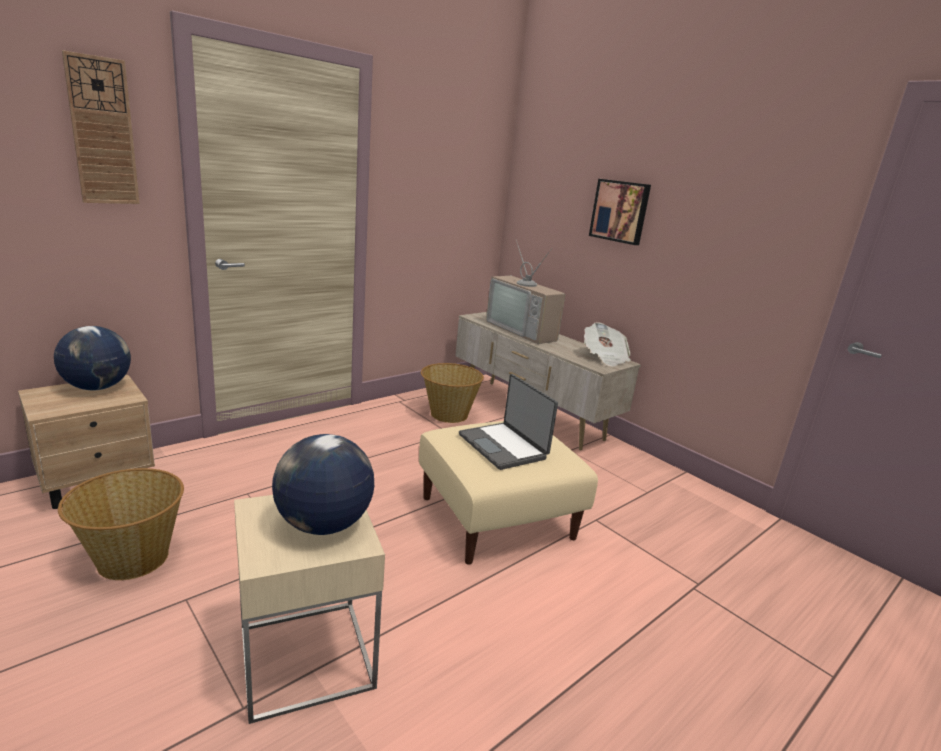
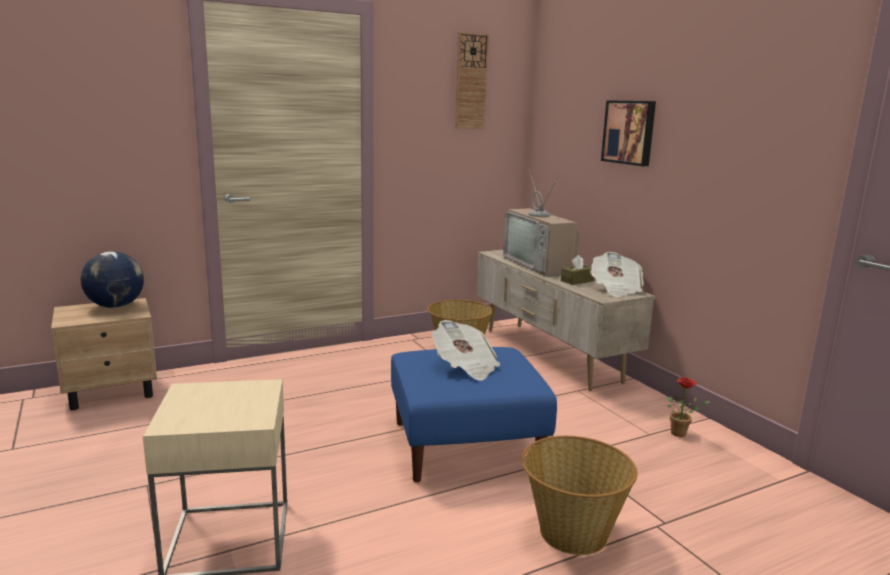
camera: 15 degrees right, 5 degrees down
(102, 132) = (128, 87): wall clock -> wall clock (471, 81)
(132, 558) = (116, 451): basket -> basket (571, 532)
(323, 524) = (234, 405): globe -> none
(497, 517) = (466, 445): beige ottoman -> blue ottoman
(504, 446) = (465, 367): laptop -> newspaper
(567, 349) = (577, 281): none -> brown tissue box
(672, 489) = (681, 433): none -> potted plant

